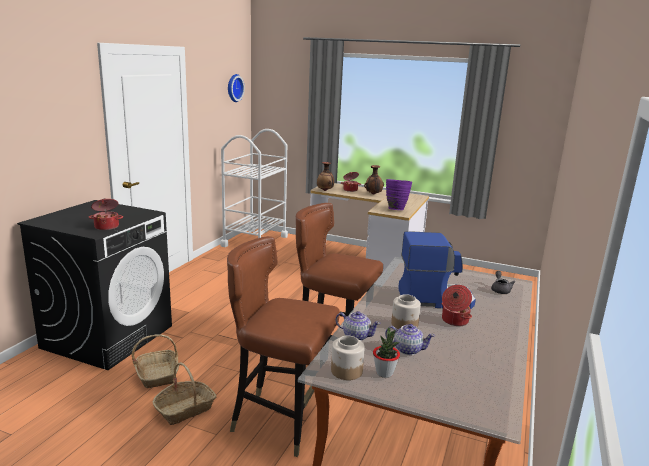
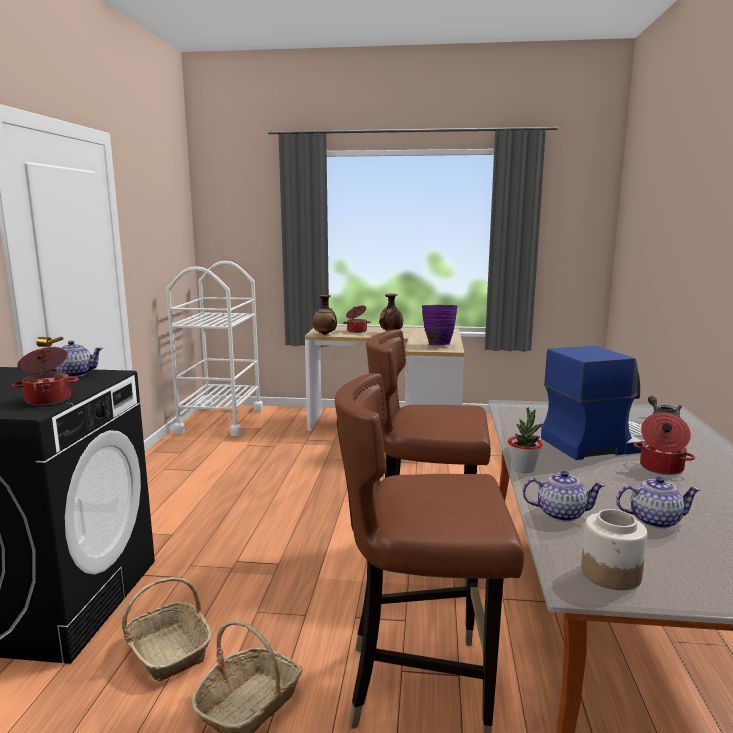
camera: 15 degrees left, 5 degrees down
(130, 210) = (74, 374): none -> teapot
(233, 88) = (173, 204): wall clock -> none
(384, 373) = (668, 565): potted plant -> potted plant (523, 469)
(405, 324) = (606, 484): jar -> none

